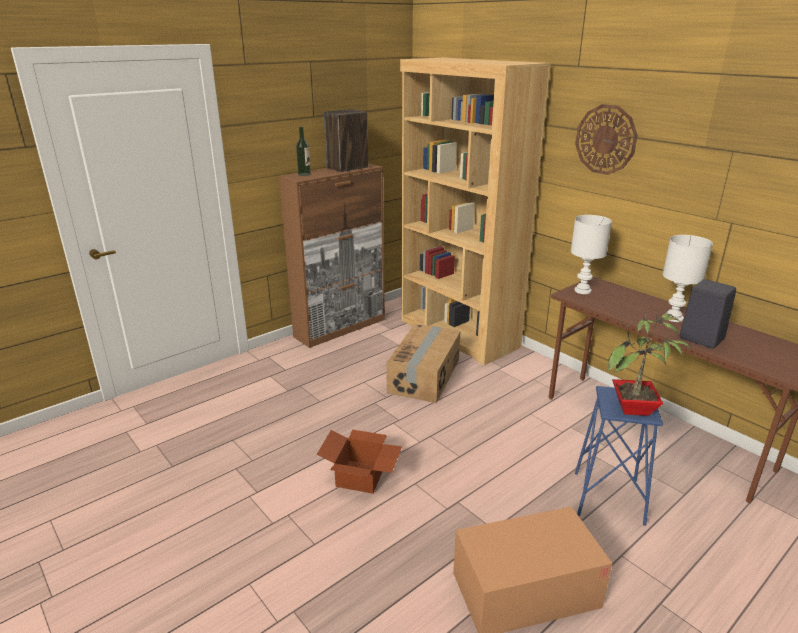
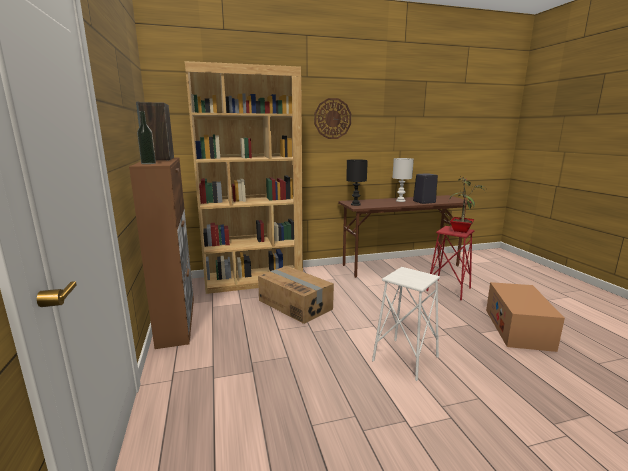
camera: 65 degrees left, 10 degrees down
(361, 477) = (405, 359): cardboard box -> white stool
(582, 290) = (355, 204): white table lamp -> black table lamp
(607, 498) = (448, 289): blue stool -> red stool

